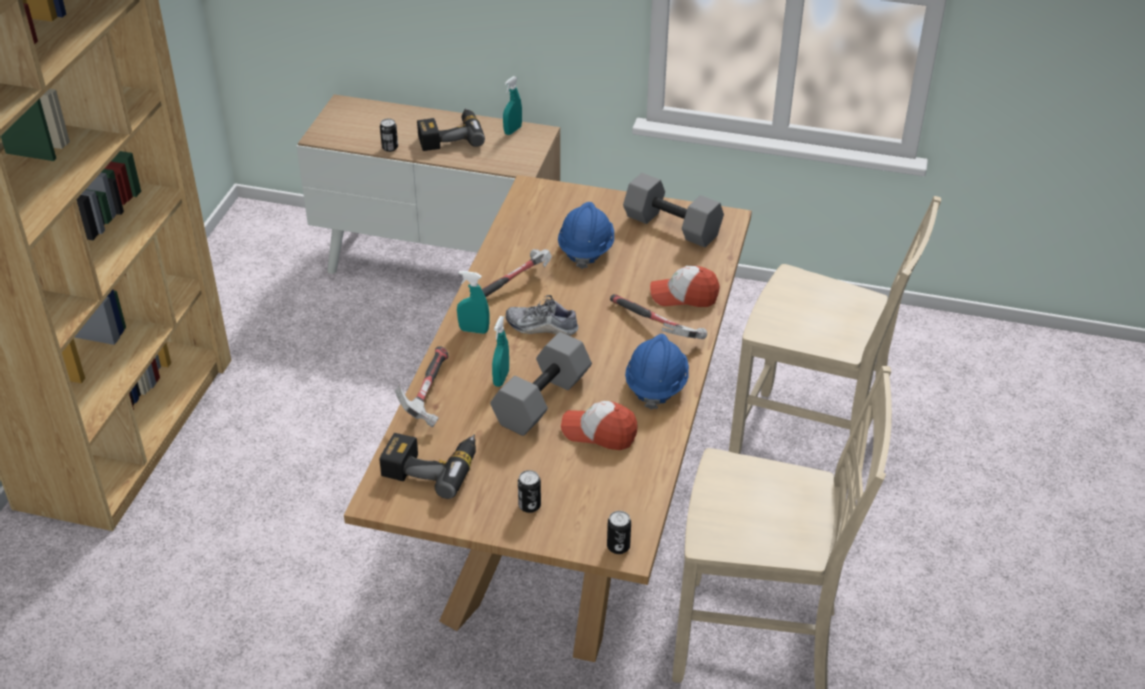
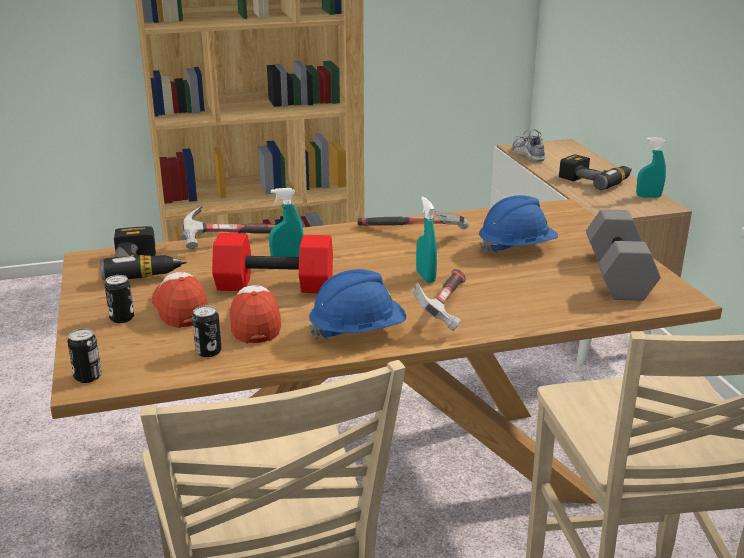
camera: 60 degrees right, 15 degrees down
(390, 147) = (543, 168): can -> can (208, 351)
(474, 330) = (339, 236): turquoise spray bottle -> turquoise spray bottle (425, 277)
(541, 326) = (378, 259): shoe -> shoe (528, 155)
(542, 401) = (273, 286): grey dumbbell -> red dumbbell
(684, 295) = (518, 309): cap -> cap (180, 309)

